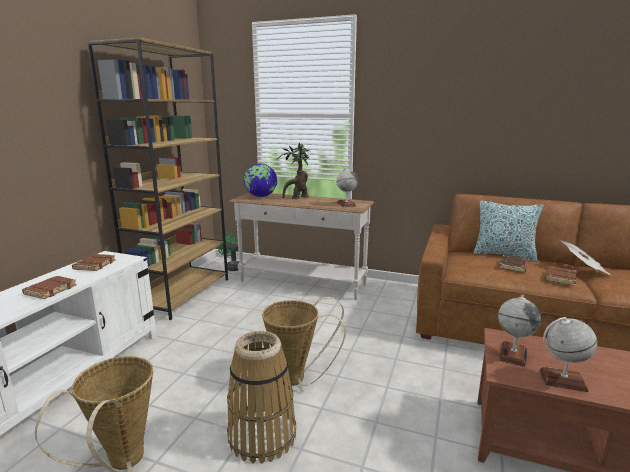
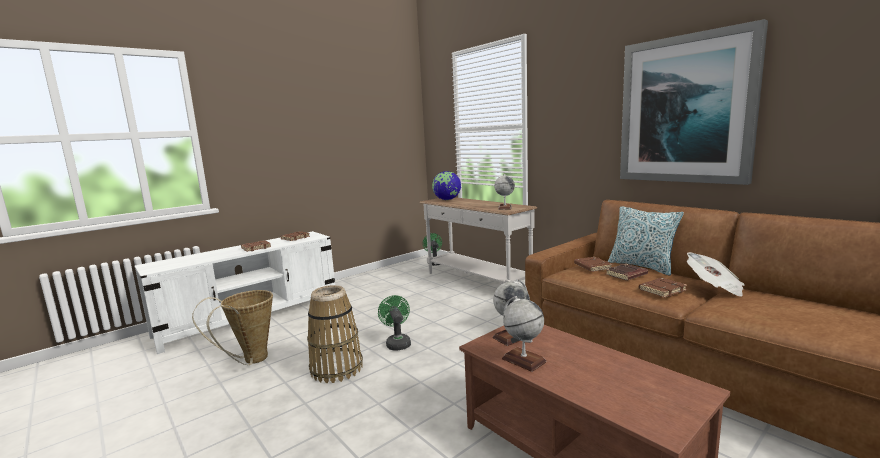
camera: 30 degrees right, 5 degrees down
(181, 293) = (379, 276): brown bookcase -> none
(297, 198) = (473, 202): potted plant -> none
(298, 379) = (397, 343): basket -> green fan
(474, 261) = (591, 267): none -> brown book
(528, 111) = (686, 110): none -> picture

